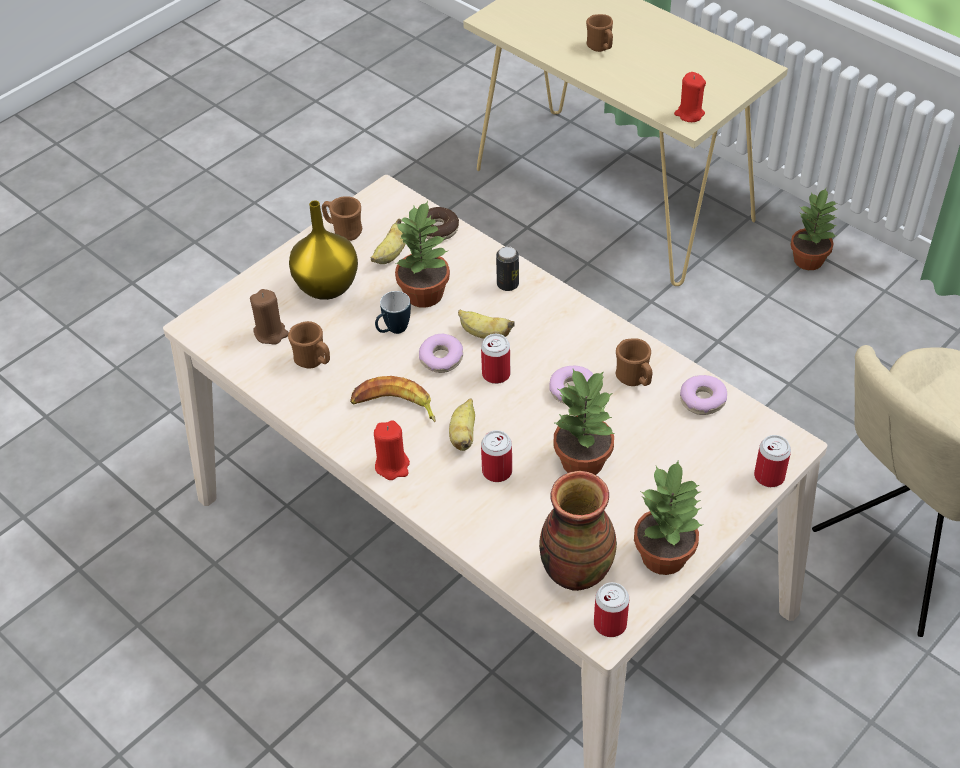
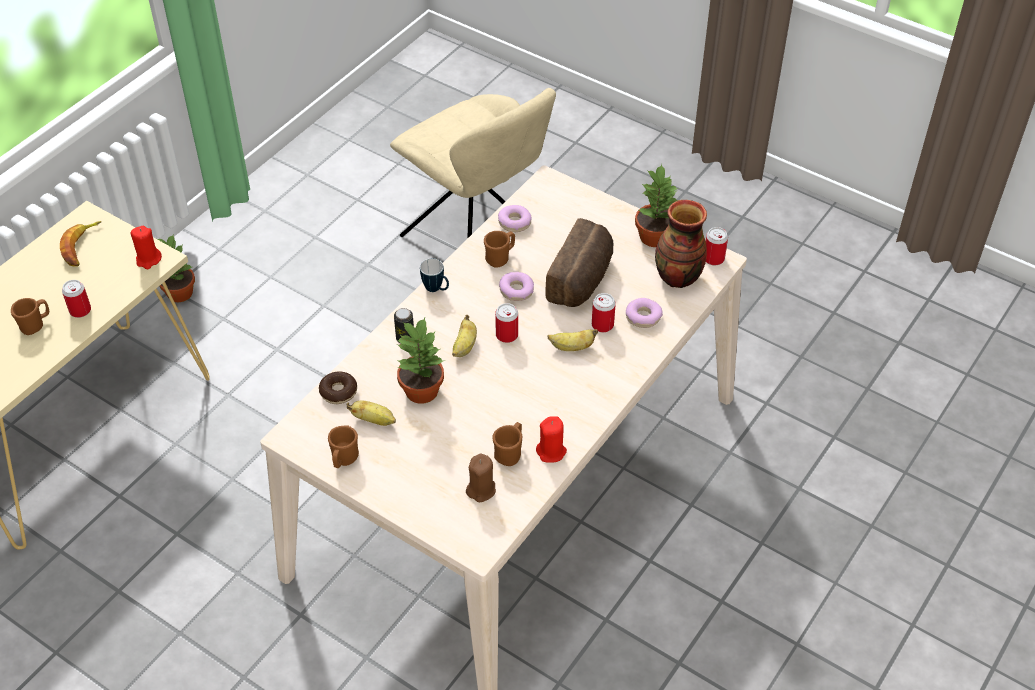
camera: 100 degrees left, 0 degrees up
(325, 287) = (419, 460): yellow vase -> none
(392, 466) = (610, 385): red candle -> red candle (551, 451)
(393, 331) = (468, 405): mug -> mug (436, 289)
(394, 406) = (550, 392): banana -> banana (81, 247)
(441, 359) = (495, 370): donut -> donut (643, 317)
(583, 460) = (582, 280): potted plant -> bread
(769, 476) = (577, 190): can -> can (80, 310)

